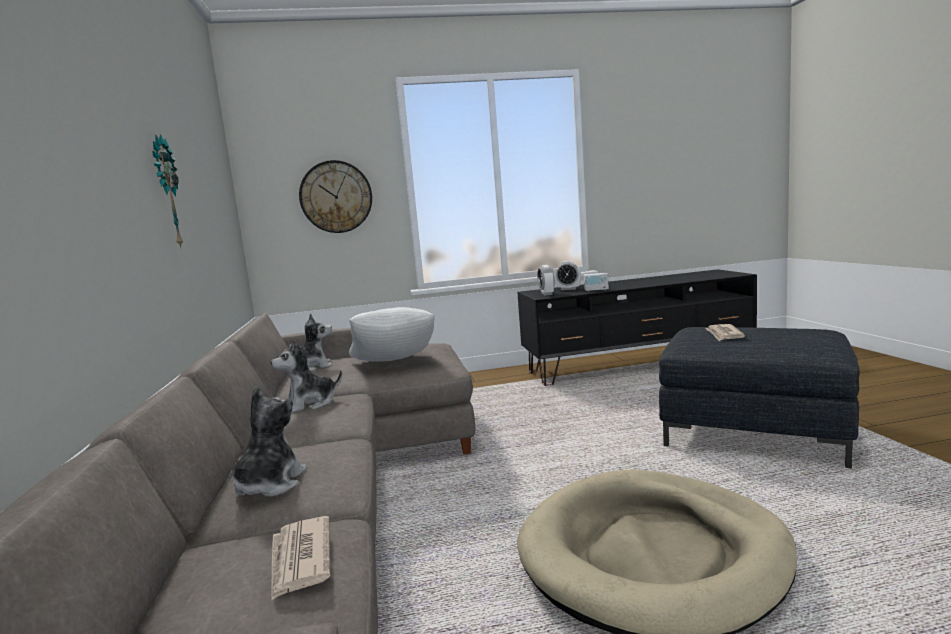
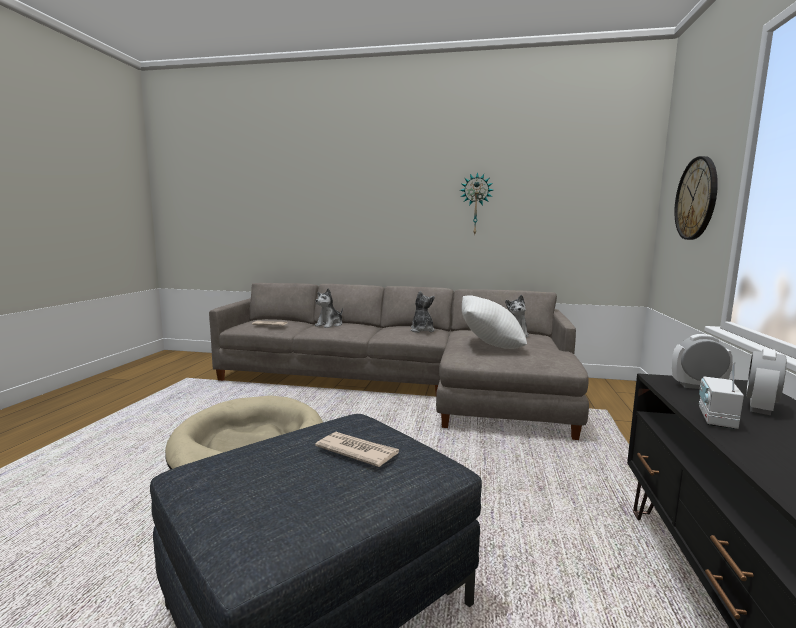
camera: 110 degrees right, 0 degrees up
(270, 484) = (330, 325): plush toy -> plush toy turned 90 degrees clockwise

